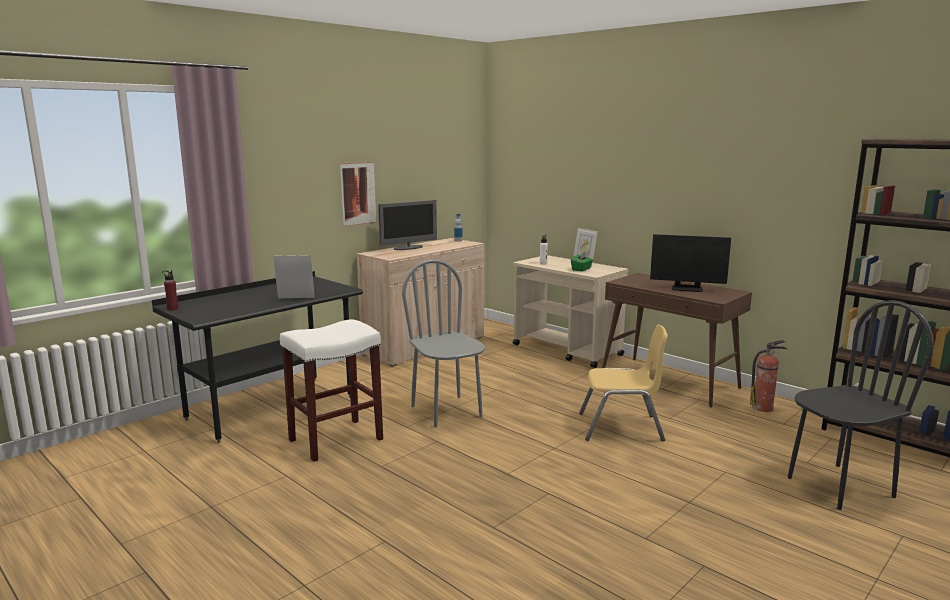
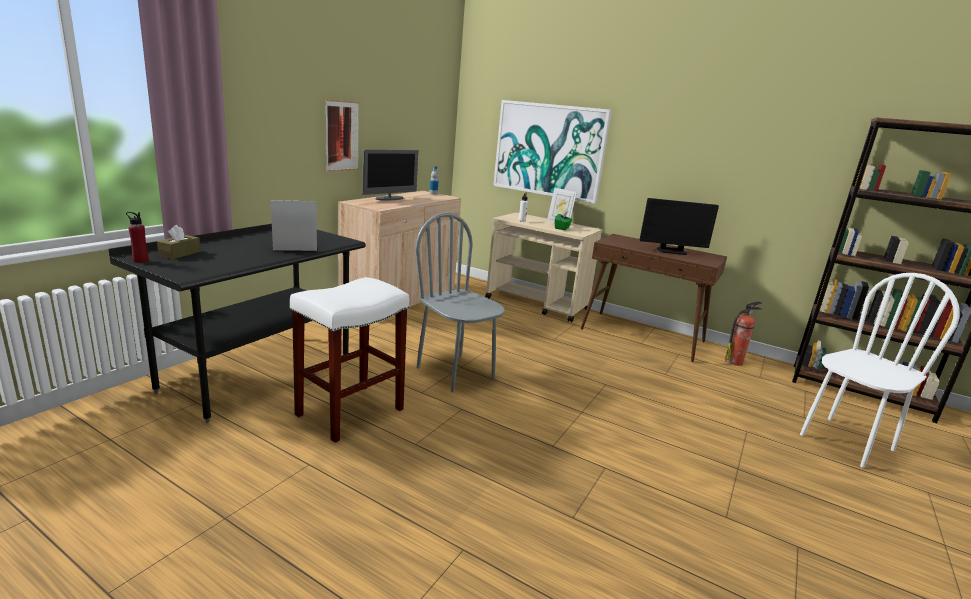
camera: 15 degrees left, 5 degrees up
(203, 303) = (180, 254): none -> brown tissue box
(572, 190) = (549, 150): none -> picture
(621, 427) = (629, 386): yellow chair -> none
(839, 486) = (845, 442): black chair -> white chair

